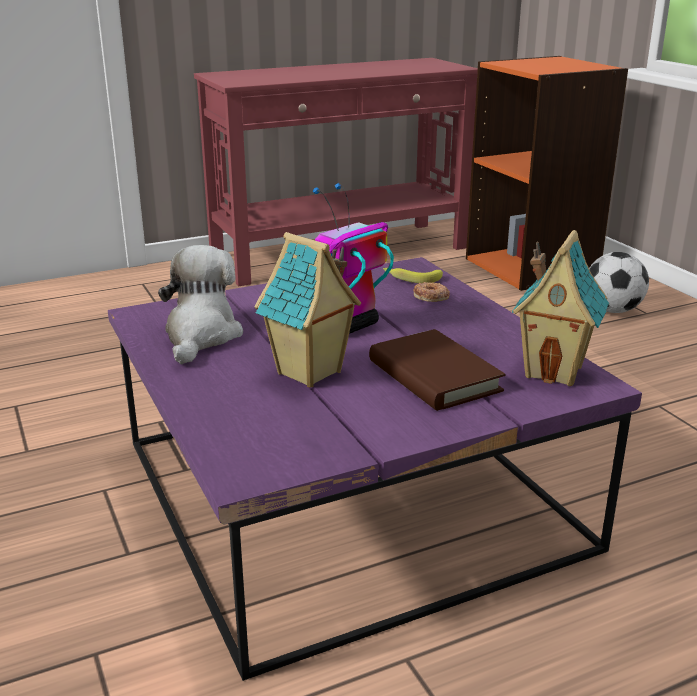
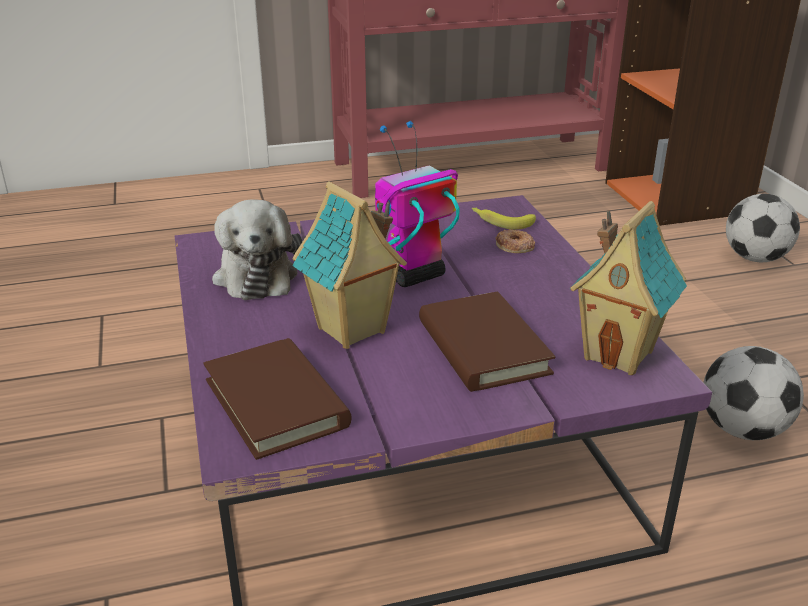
camera: 10 degrees right, 5 degrees up
(201, 336) = (256, 275): plush toy -> plush toy turned 150 degrees clockwise
(262, 435) = (276, 403): none -> brown book
(642, 446) = (742, 429): none -> football

